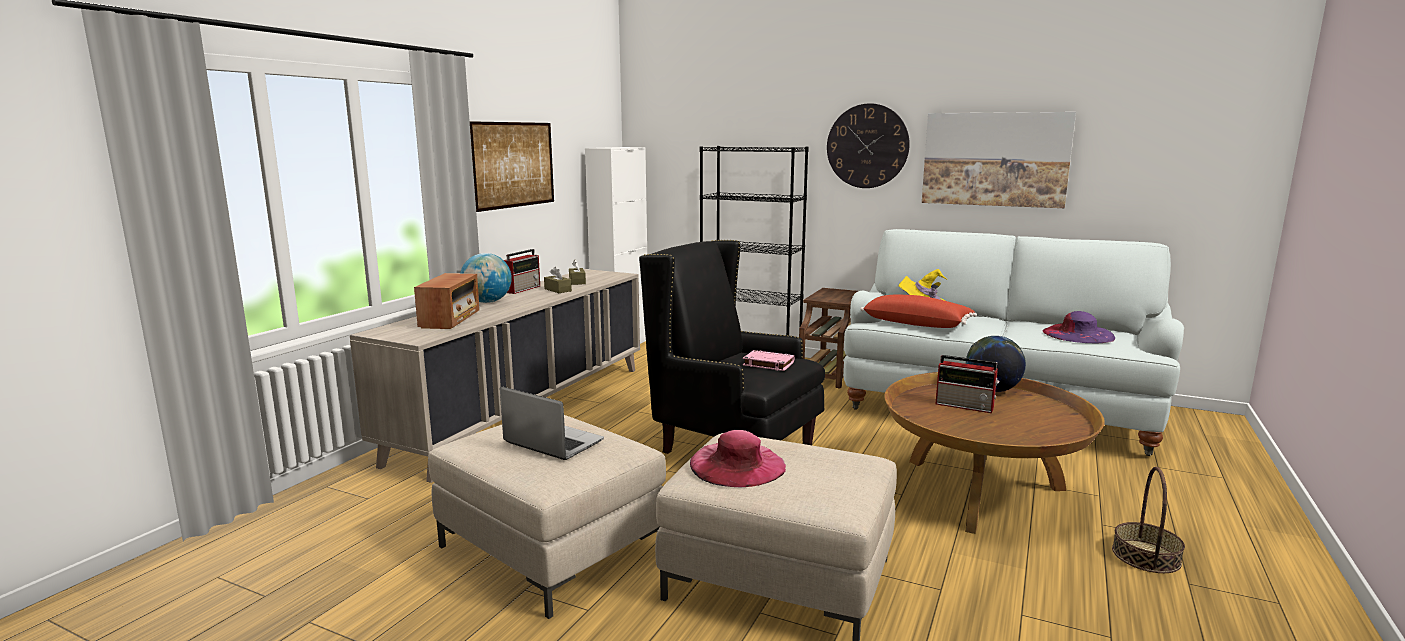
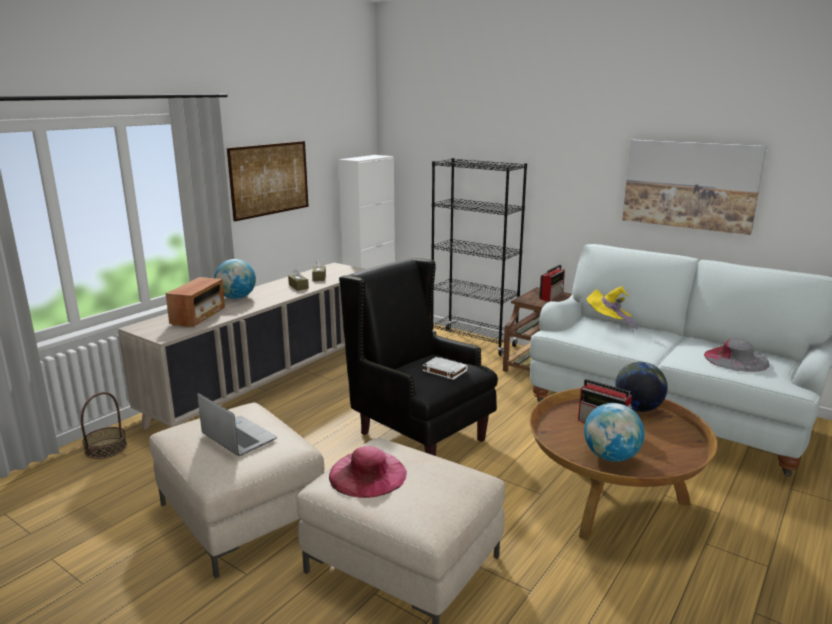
camera: 10 degrees right, 5 degrees up
(523, 289) = (272, 284): radio -> radio (551, 296)
(767, 364) = (444, 371): pink book -> white book
(867, 146) = (578, 166): wall clock -> none
(917, 324) = (594, 336): red pillow -> none
(993, 433) = (611, 457): none -> globe
(1078, 334) = (736, 359): purple hat -> grey hat
(1146, 556) = (730, 580): basket -> basket (106, 448)

